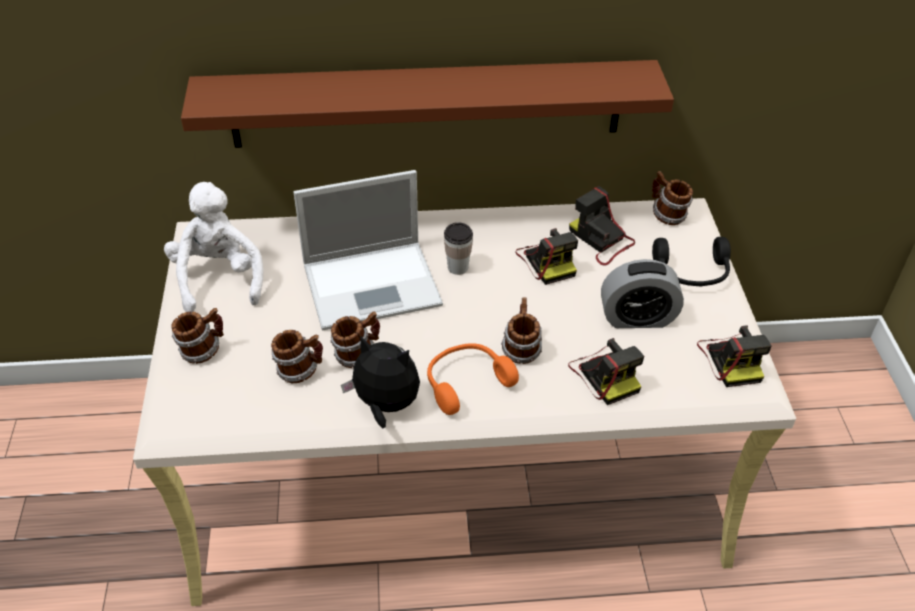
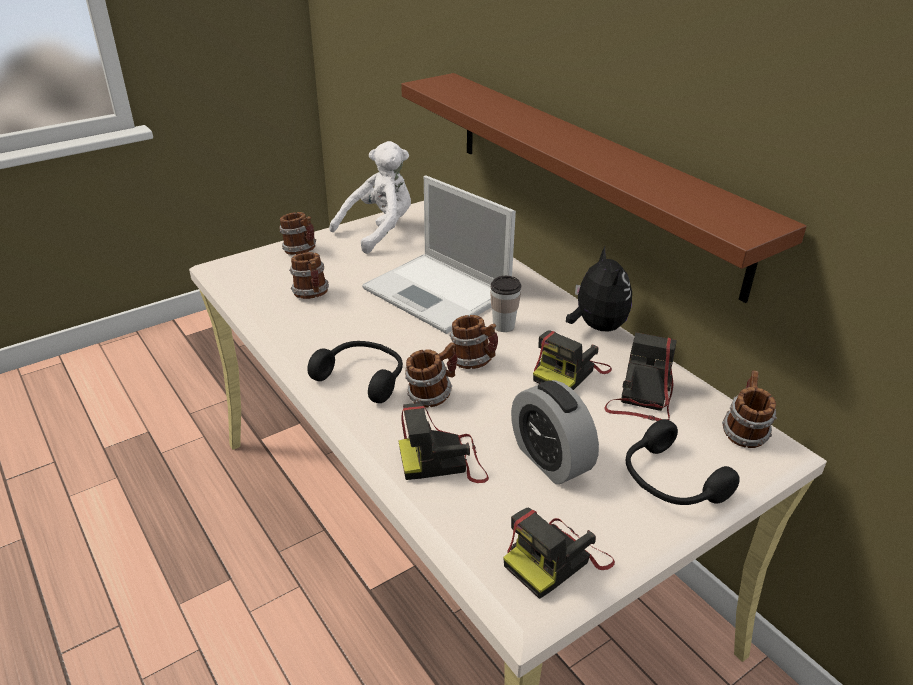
camera: 60 degrees right, 10 degrees down
(357, 355) = (350, 313): mug -> mug (474, 362)
(385, 405) = (303, 345): plush toy -> plush toy (596, 326)
(466, 382) = (363, 377): orange headphones -> black headphones
(605, 375) = (444, 461): camera -> camera turned 45 degrees clockwise

